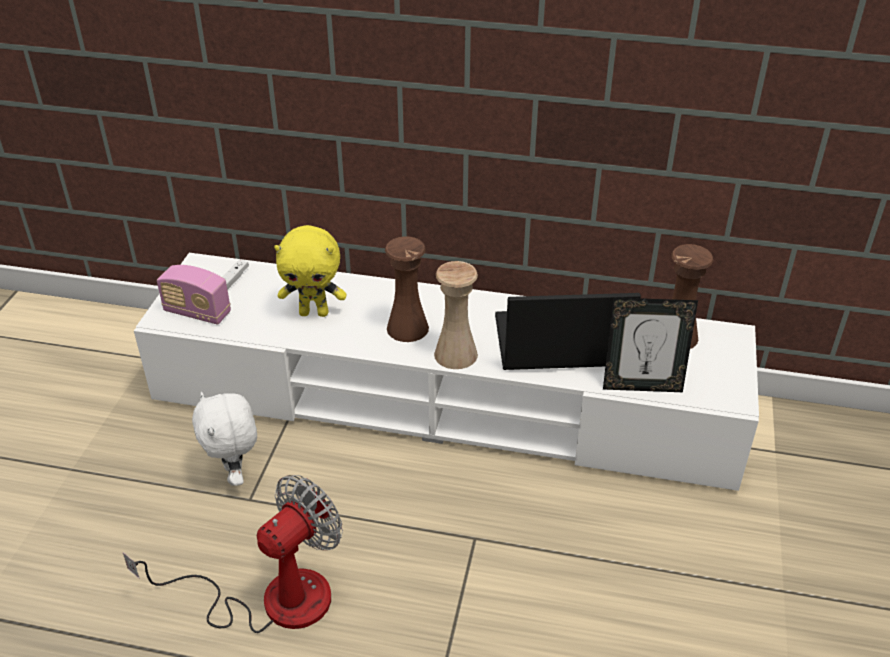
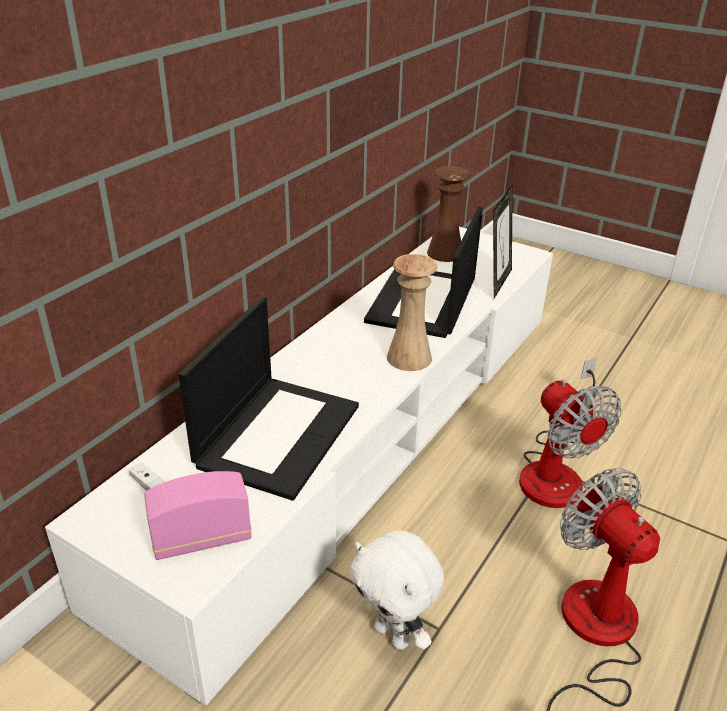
camera: 70 degrees left, 5 degrees down
(197, 312) = (202, 538): radio -> radio turned 150 degrees counterclockwise
(236, 475) = (393, 635): white plush toy -> white plush toy turned 45 degrees clockwise
(314, 312) = (278, 434): yellow plush toy -> laptop
(407, 328) = (350, 376): brown vase -> none
(472, 547) = (557, 470): none -> fan

